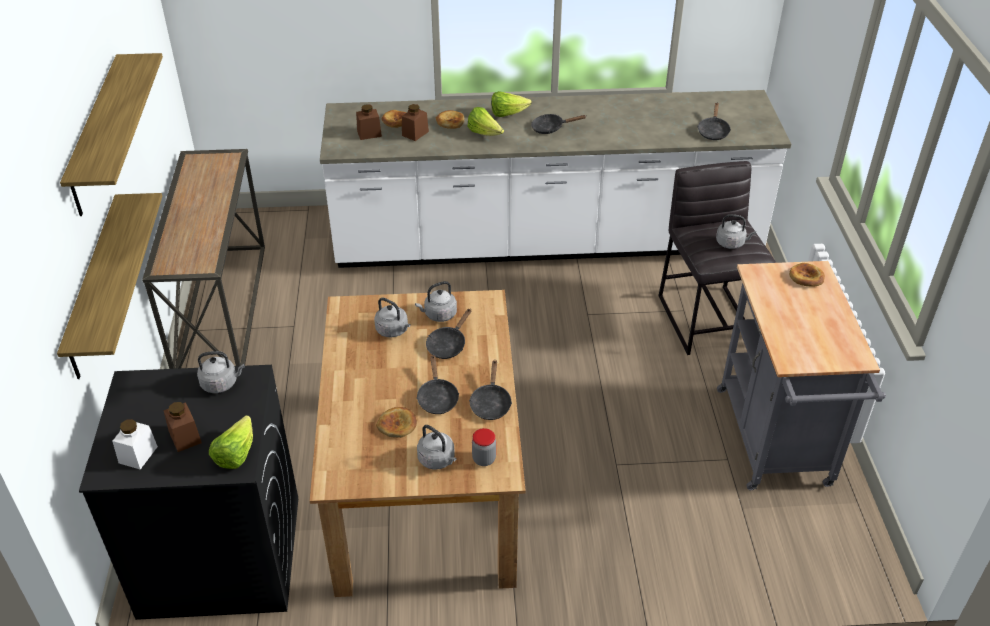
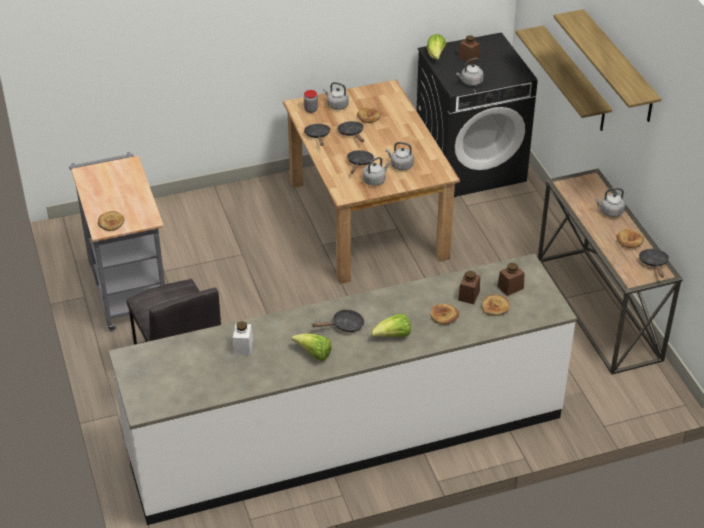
camera: 165 degrees right, 0 degrees up
(138, 455) = (486, 48): white jar -> white jar (243, 347)
(195, 192) = (629, 240): none -> bread
(484, 133) = (405, 307): lettuce -> lettuce (314, 354)
(713, 131) = (185, 351): black frying pan -> black frying pan (654, 263)
(731, 243) = (165, 301): grey kettle -> grey kettle (610, 212)

